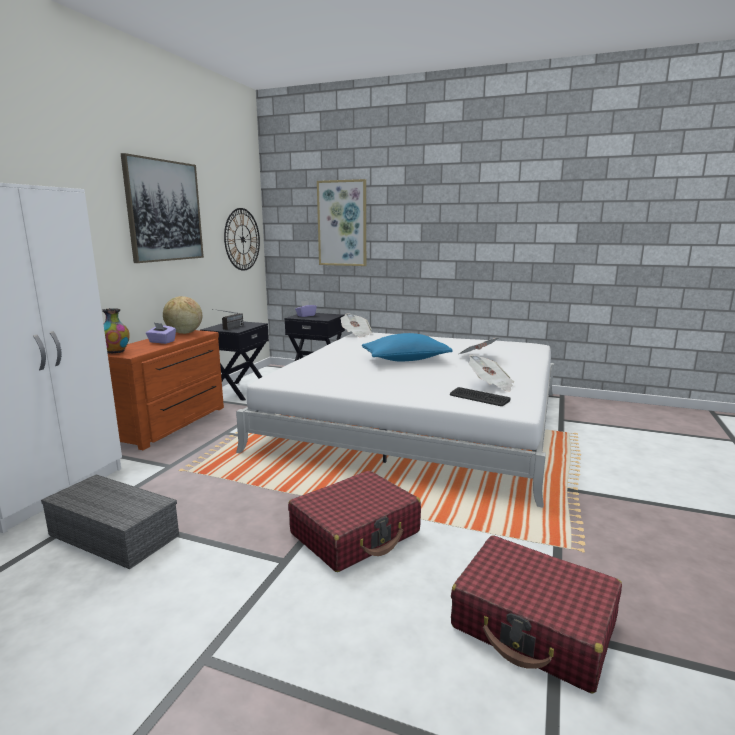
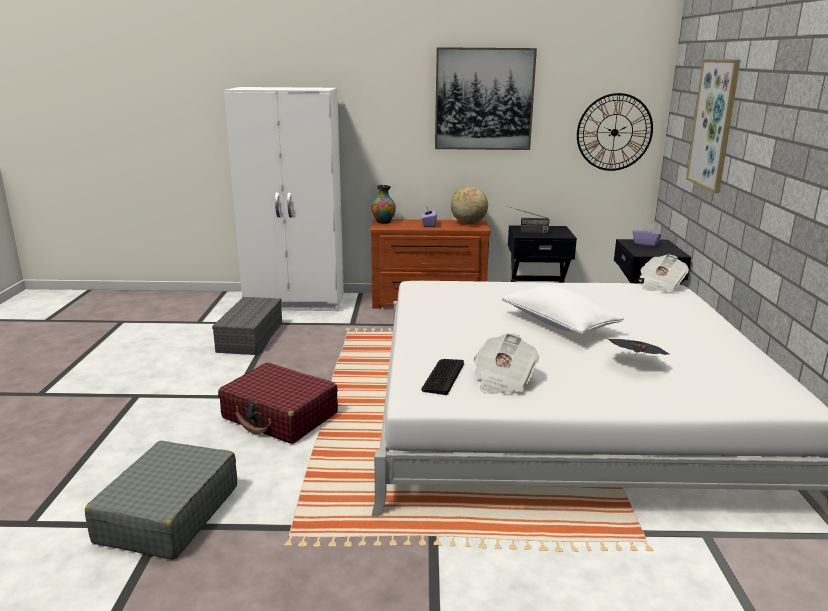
camera: 70 degrees right, 5 degrees up
(405, 360) = (558, 324): blue pillow -> white pillow
(534, 625) = (168, 514): red suitcase -> grey suitcase

